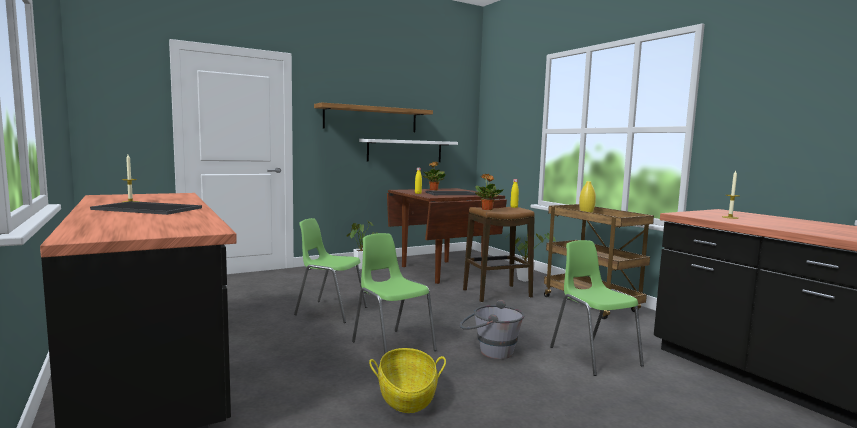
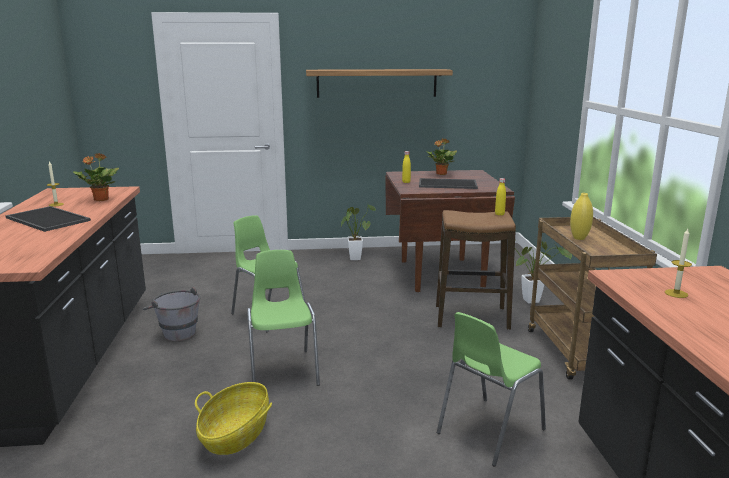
camera: 25 degrees right, 10 degrees up
(405, 151) = (422, 120): white shelf -> none
(487, 209) = (454, 217): potted plant -> potted plant (100, 199)
(489, 351) = (374, 398): grey bucket -> grey bucket (175, 332)
(593, 356) = (489, 431): green chair -> green chair turned 135 degrees counterclockwise

